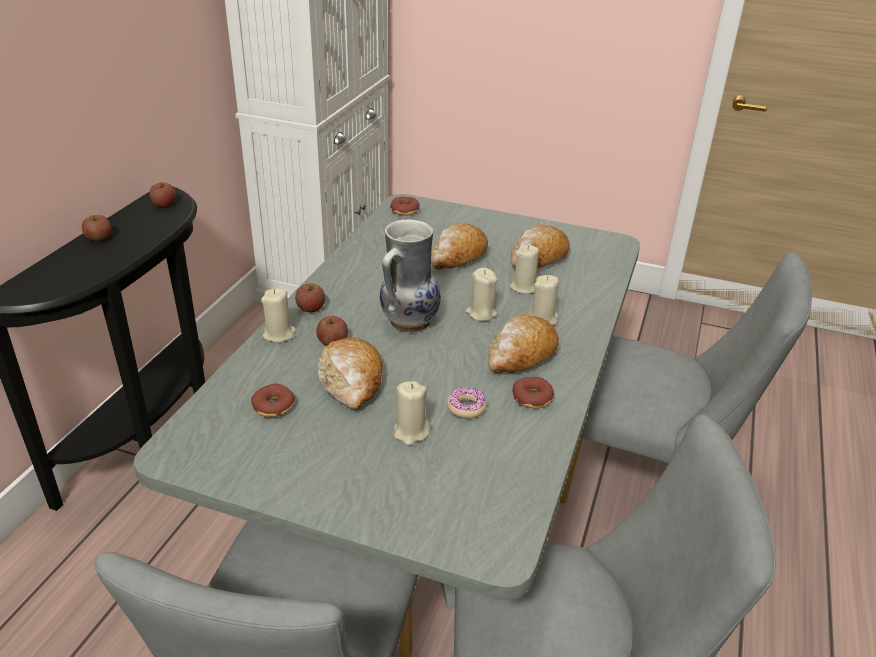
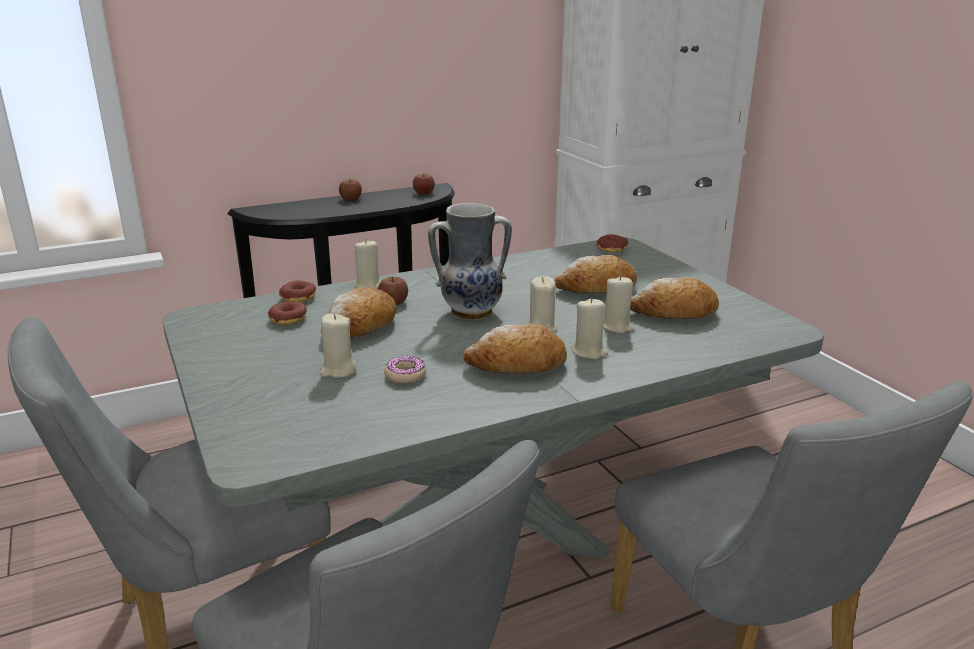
camera: 45 degrees right, 10 degrees down
(311, 308) = (418, 280): apple -> none
(532, 398) = (469, 393): donut -> donut (298, 297)

